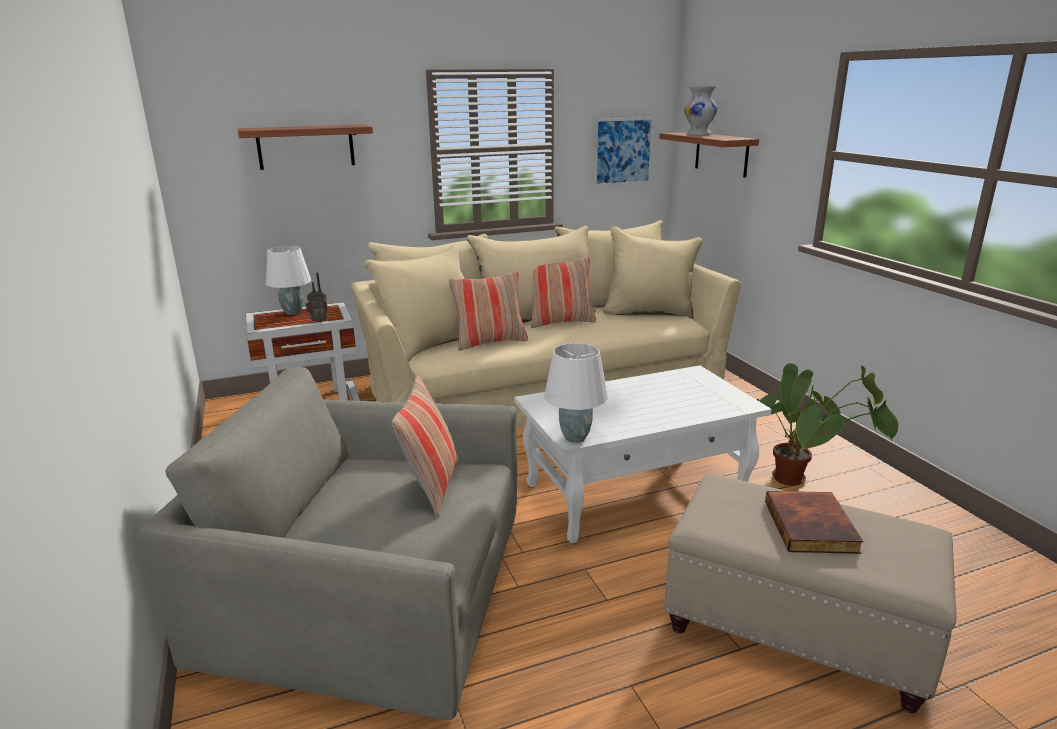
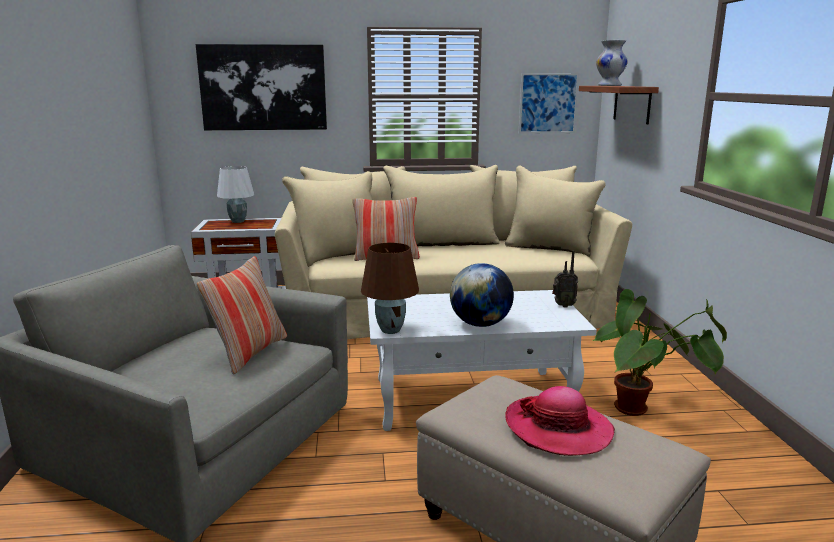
camera: 15 degrees right, 5 degrees down
(306, 146) = (263, 87): shelf -> picture
(318, 321) = (251, 228): radio -> radio (563, 305)
(560, 322) = (460, 248): pillow -> none
(574, 437) = (390, 330): white table lamp -> brown table lamp
(659, 417) = (480, 324): none -> globe
(812, 527) = (558, 429): book -> hat

